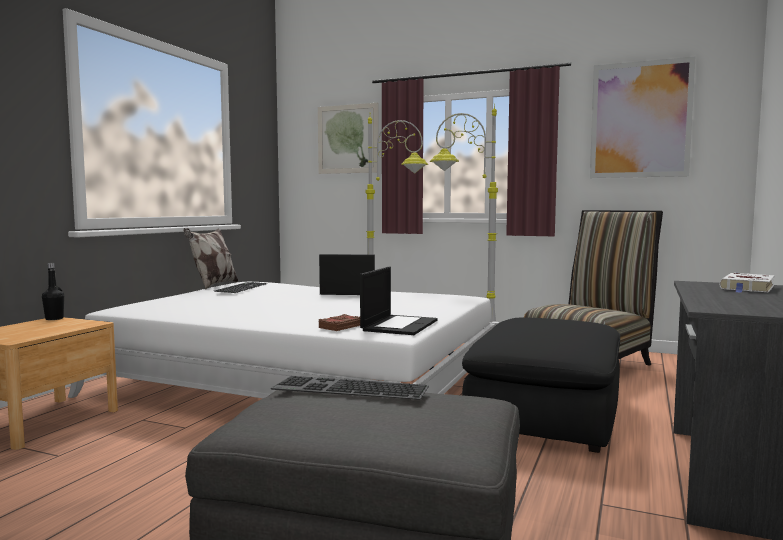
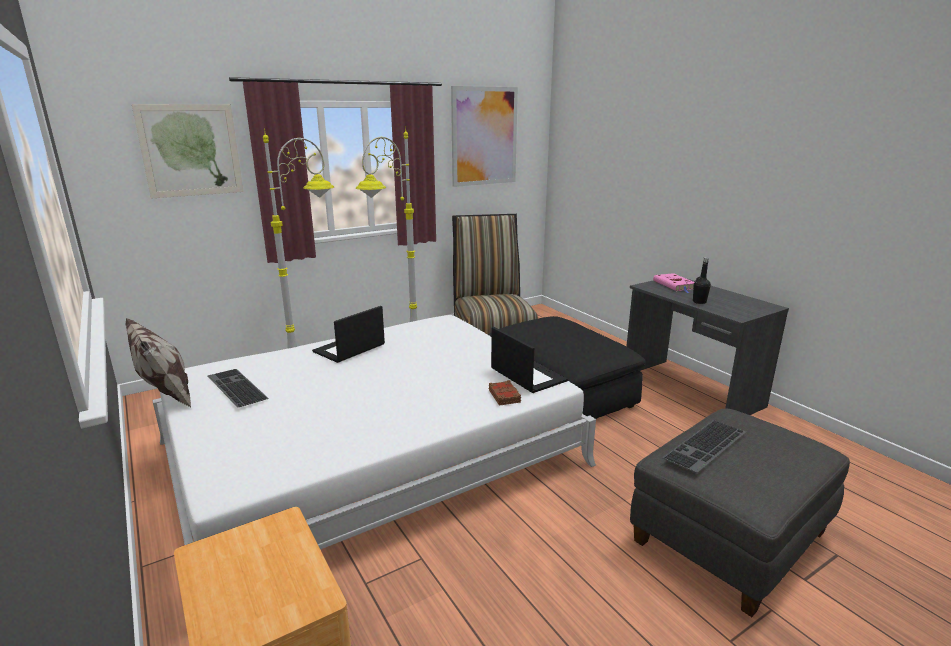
camera: 55 degrees left, 15 degrees up
(54, 319) = (198, 552): black bottle -> black bottle (699, 302)
(747, 288) = (675, 285): white book -> pink book

